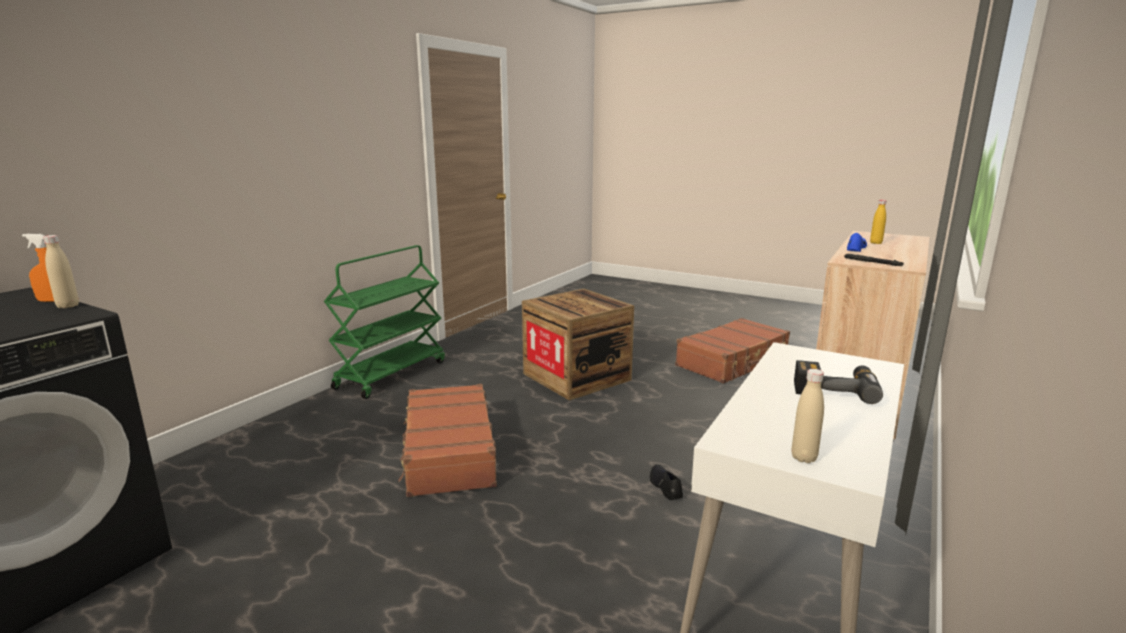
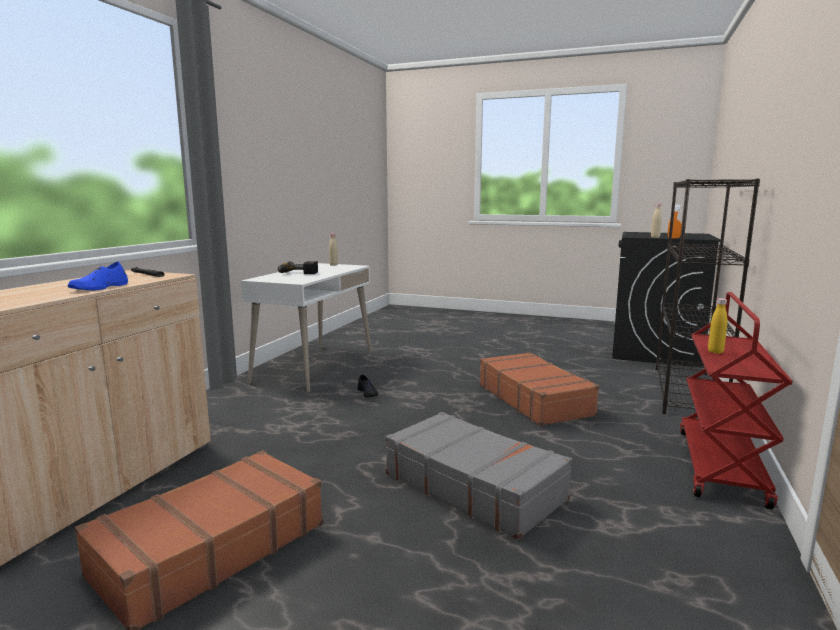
camera: 170 degrees right, 5 degrees down
(245, 447) = (687, 392): none -> black bookcase
(391, 374) = (721, 468): green cart -> red cart
(576, 377) = (474, 486): crate -> grey suitcase
(876, 243) = (31, 296): yellow bottle -> yellow bottle (715, 352)

